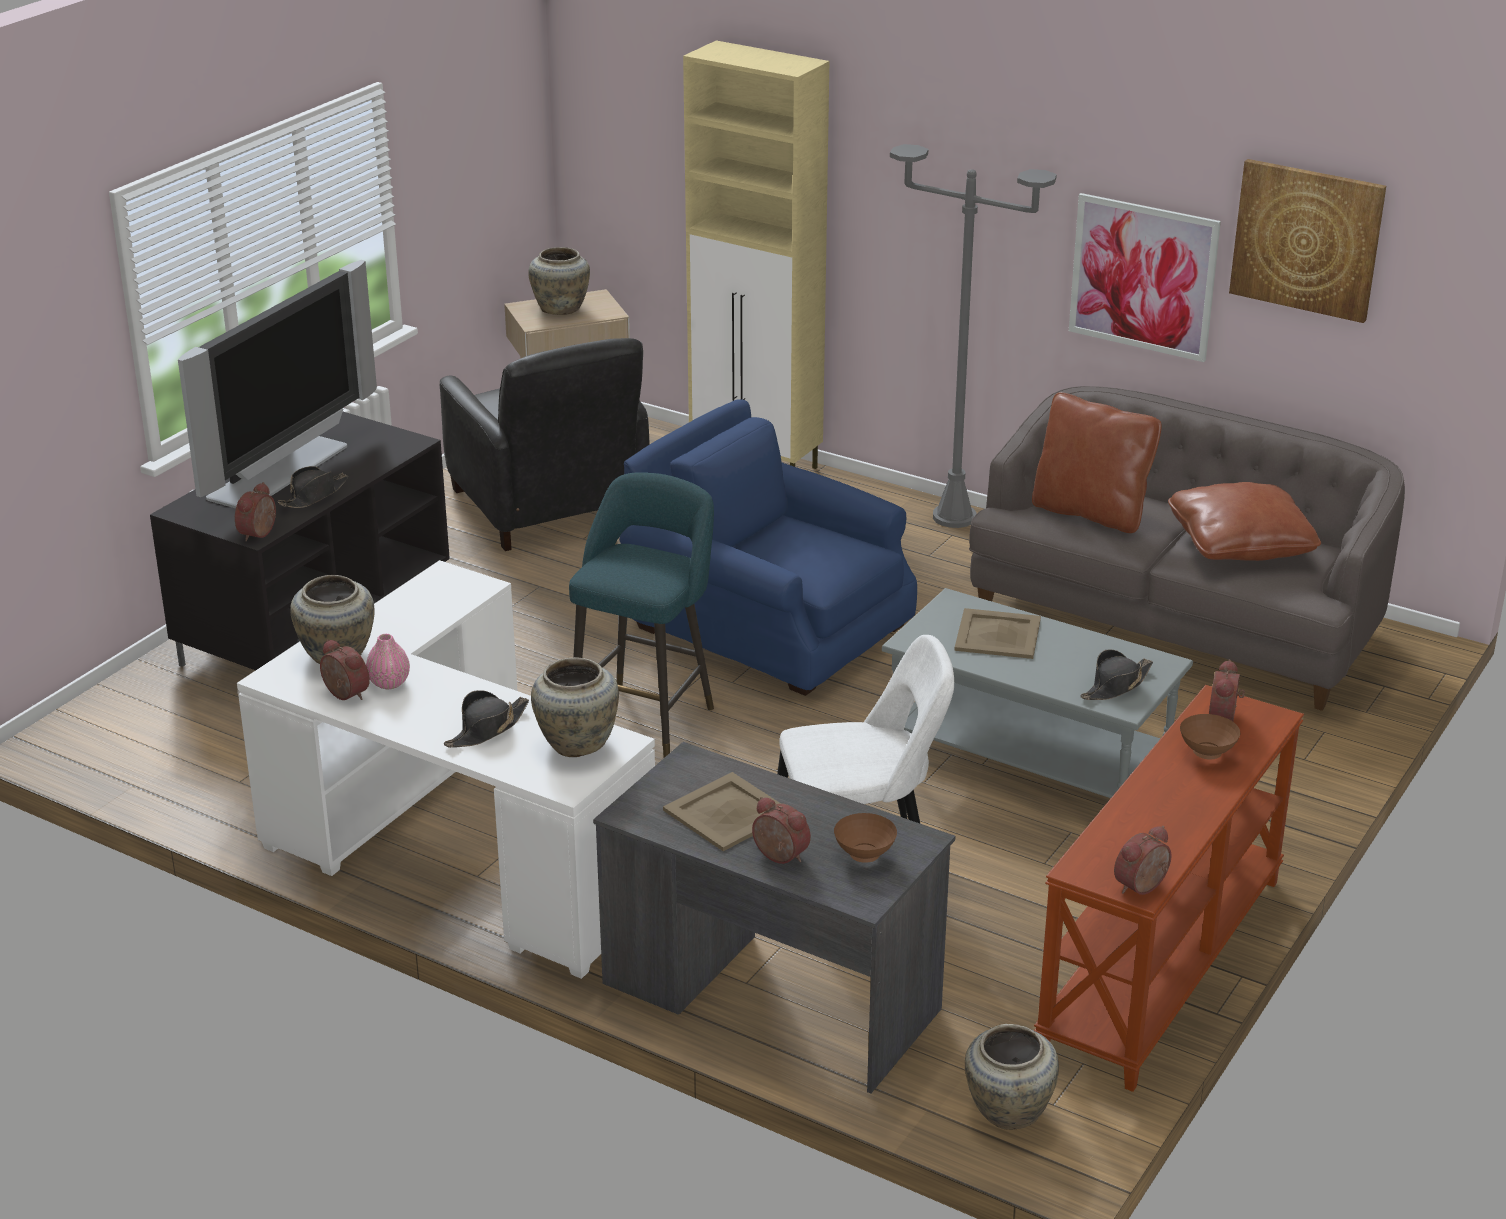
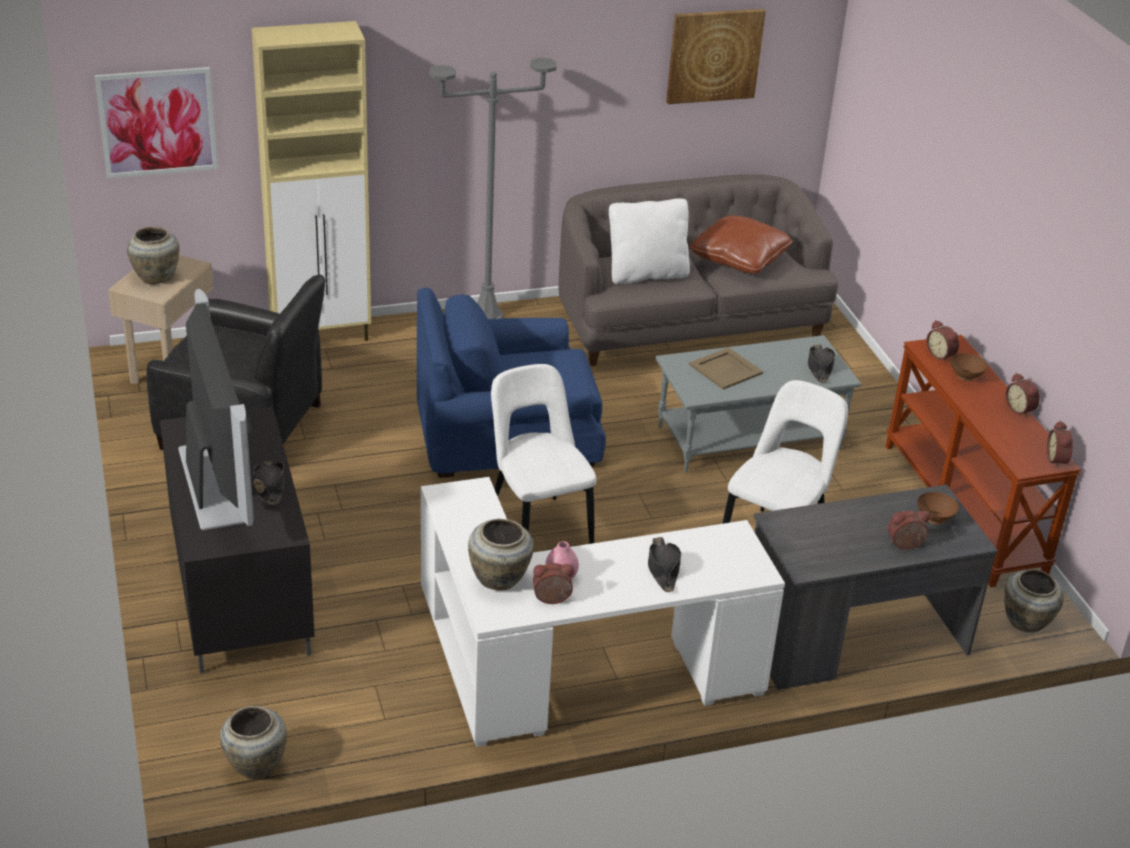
camera: 50 degrees left, 5 degrees up
(260, 534) = (289, 532): alarm clock -> alarm clock (1020, 409)
(577, 742) = (718, 546): beige vase -> beige vase (255, 765)
(646, 717) = (537, 529): turquoise stool -> white chair
(729, 812) = (844, 537): beige tray -> none
(1091, 513) = (646, 274): brown pillow -> white pillow
(1143, 277) = (605, 110): picture -> picture (157, 122)

